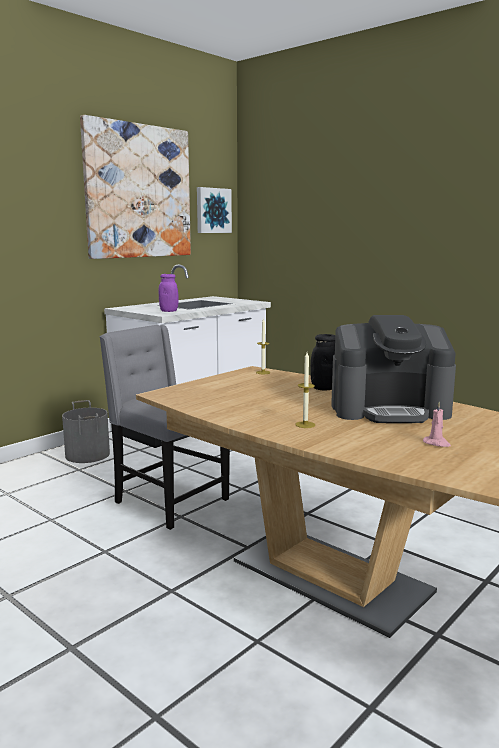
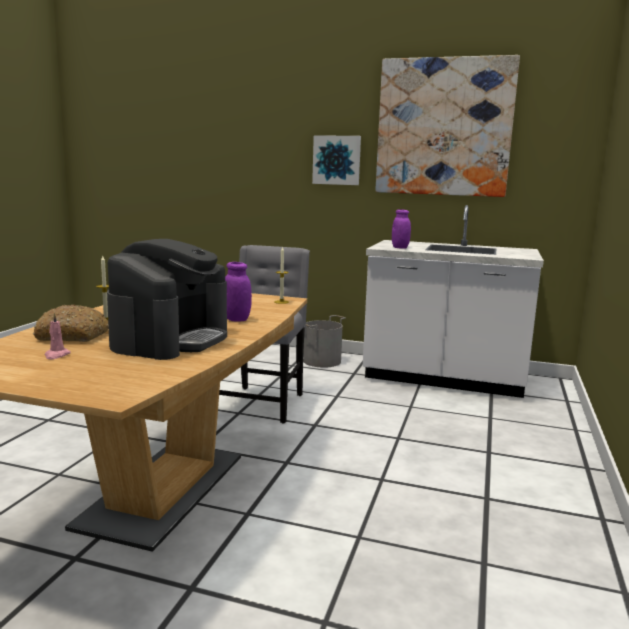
camera: 65 degrees right, 0 degrees up
(212, 210) = (555, 146): picture -> picture (337, 160)
(324, 388) = (237, 319): black jar -> purple jar
(364, 437) = (74, 336): none -> bread
(389, 409) = (171, 339): coffee machine -> coffee machine turned 135 degrees counterclockwise

